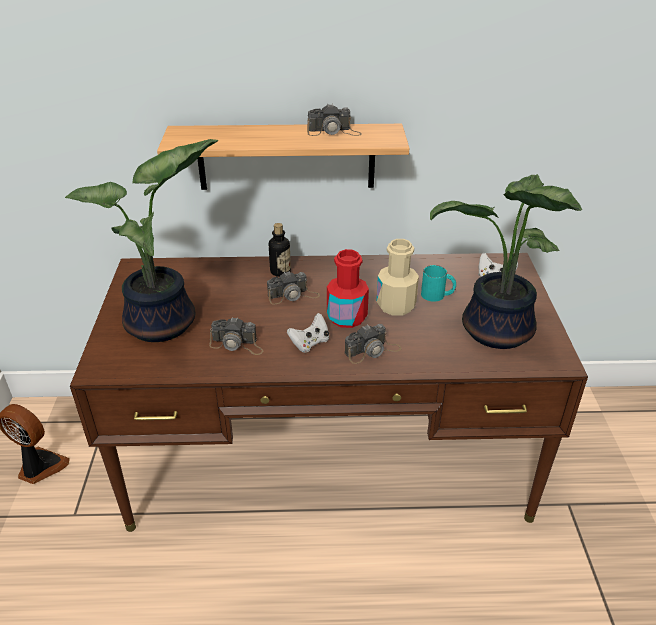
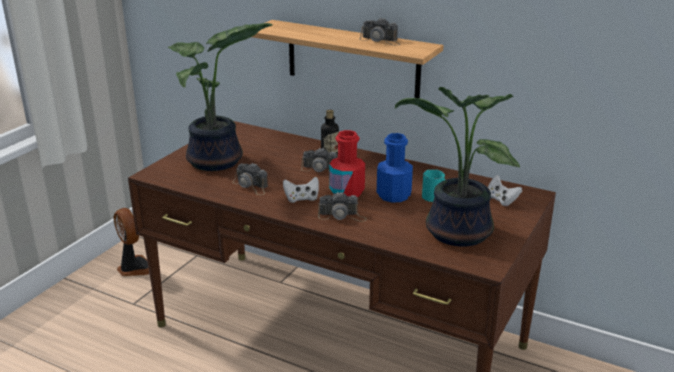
camera: 30 degrees right, 10 degrees down
(396, 305) = (393, 195): beige bottle -> blue bottle

